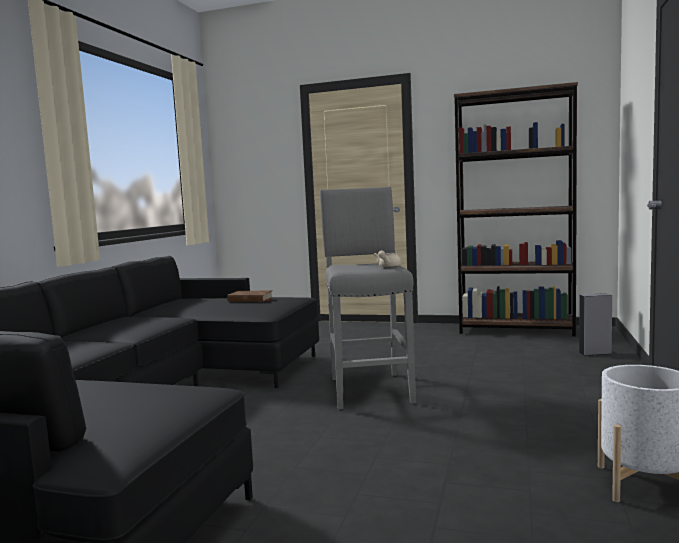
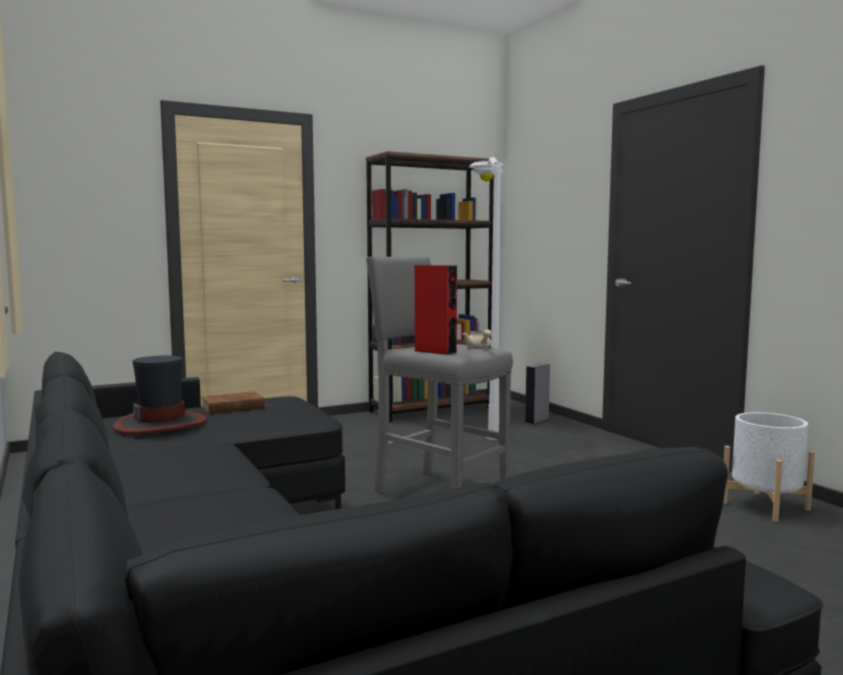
camera: 45 degrees left, 0 degrees up
(191, 304) = (161, 424): none -> hat
(342, 268) = (435, 352): none -> red speaker
(539, 347) = (486, 423): none -> white floor lamp

